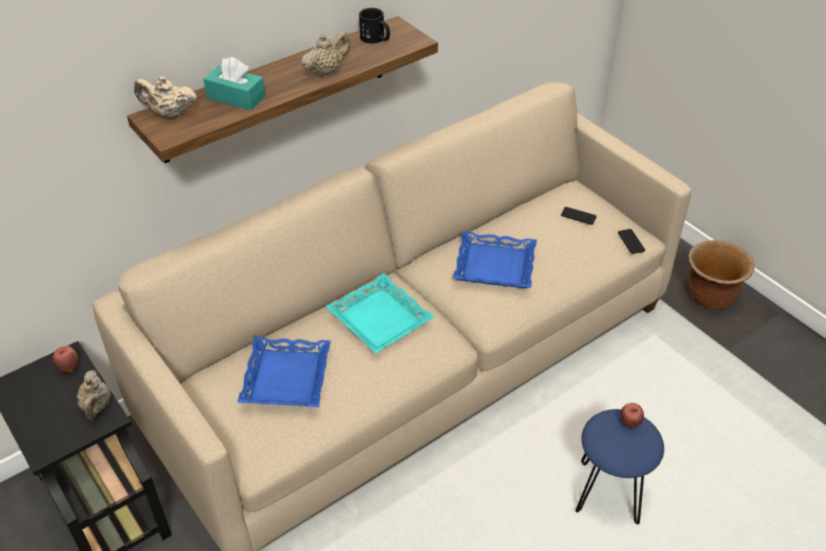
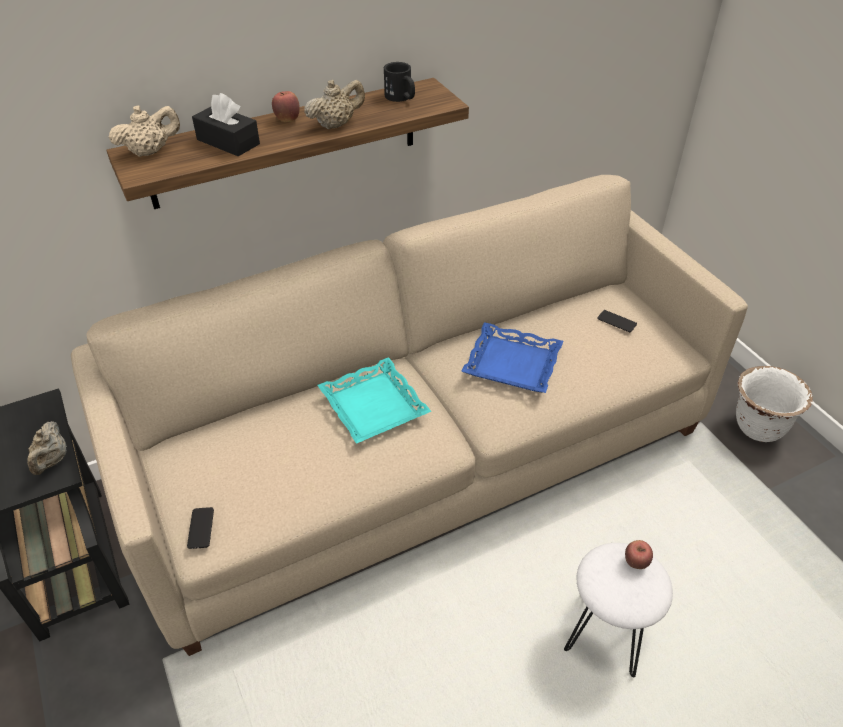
camera: 10 degrees right, 0 degrees up
(69, 367) = (40, 415): apple -> apple (287, 120)
(169, 114) = (150, 152): beige teapot -> beige teapot turned 135 degrees clockwise
(236, 97) = (228, 142): turquoise tissue box -> black tissue box
(285, 377) = (256, 456): blue tray -> none
(607, 493) = (605, 634): blue stool -> white stool
(631, 241) = (671, 356): phone -> phone (201, 528)
(710, 297) = (758, 428): brown planter -> white planter

